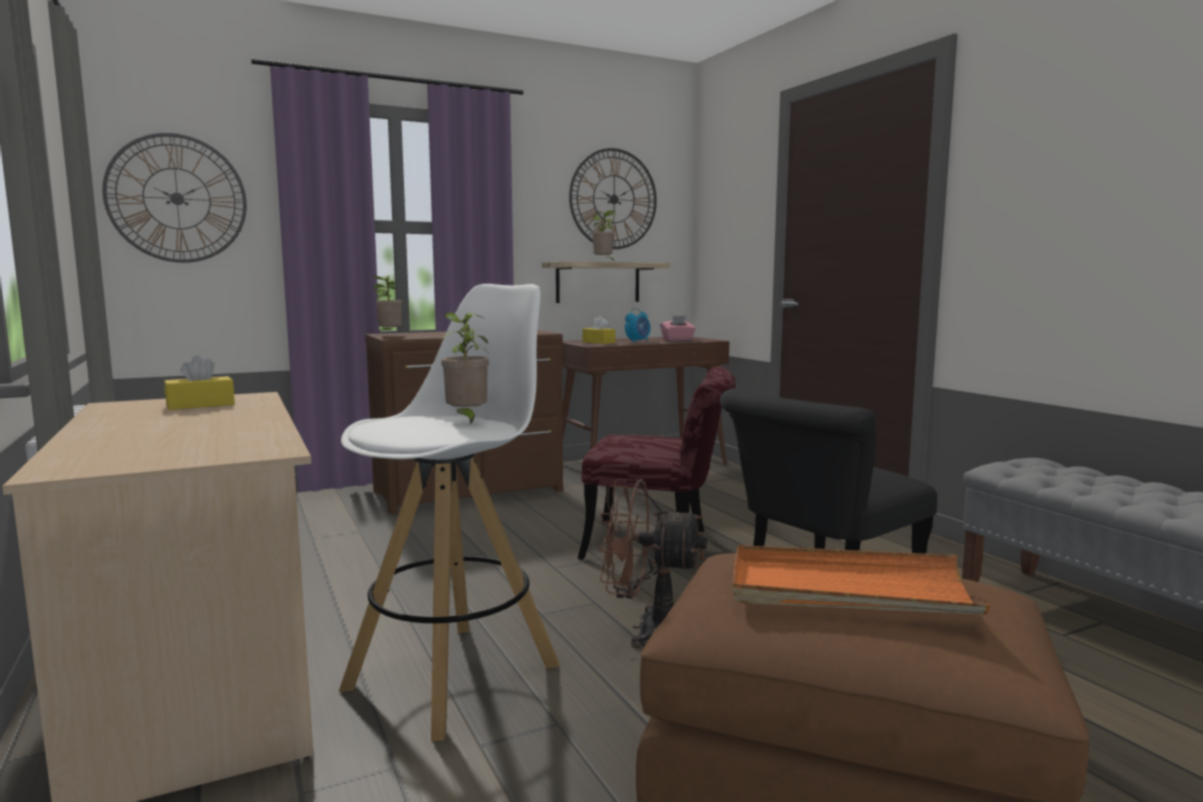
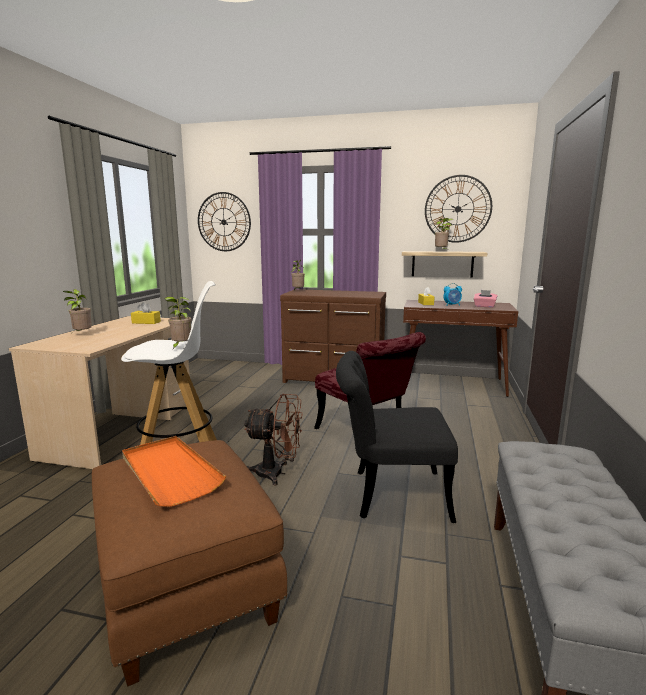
camera: 40 degrees right, 5 degrees up
(124, 438) = (81, 334): none -> potted plant
(648, 630) = (277, 473): brown fan -> brown fan turned 135 degrees clockwise

